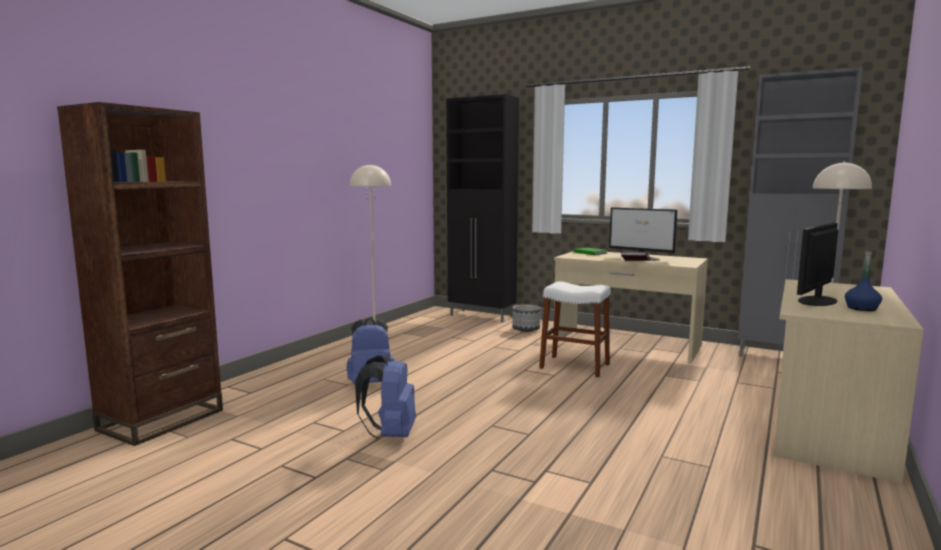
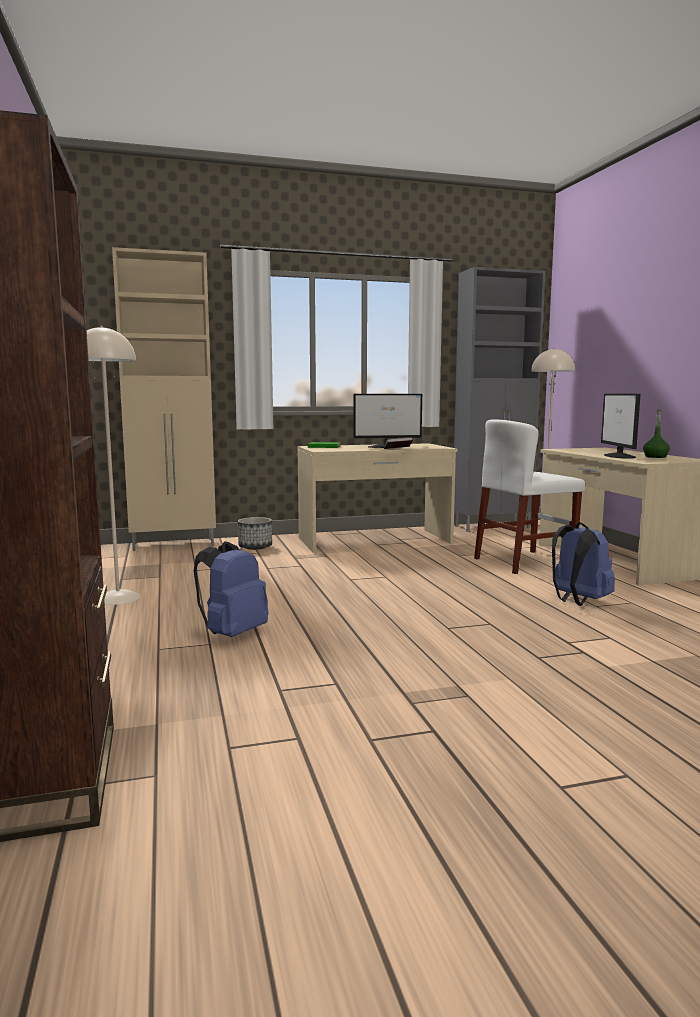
camera: 45 degrees left, 0 degrees up
(390, 434) = (390, 667): blue backpack -> blue backpack (578, 601)
(482, 316) = (175, 545): black cabinet -> beige cabinet
(574, 366) = (381, 566): white stool -> none
(713, 398) = (524, 562): none -> white chair
(861, 308) = (655, 457): blue bottle -> green bottle

